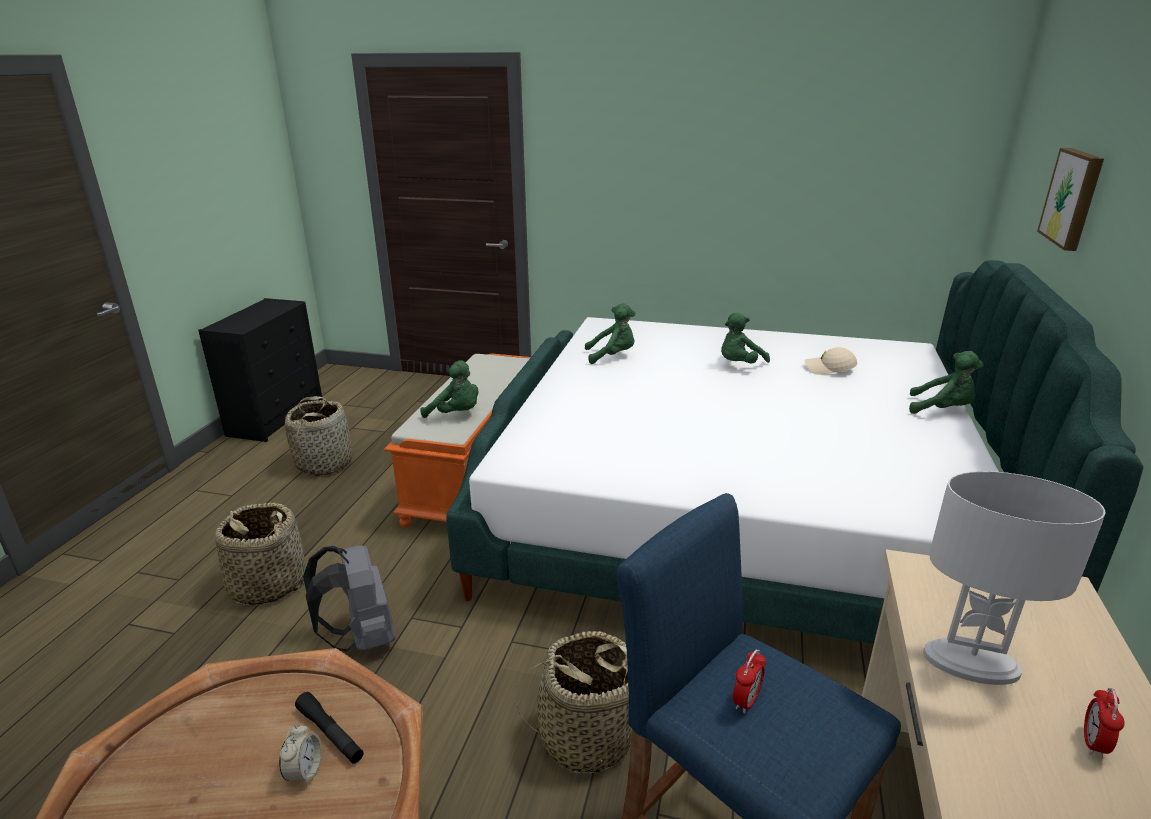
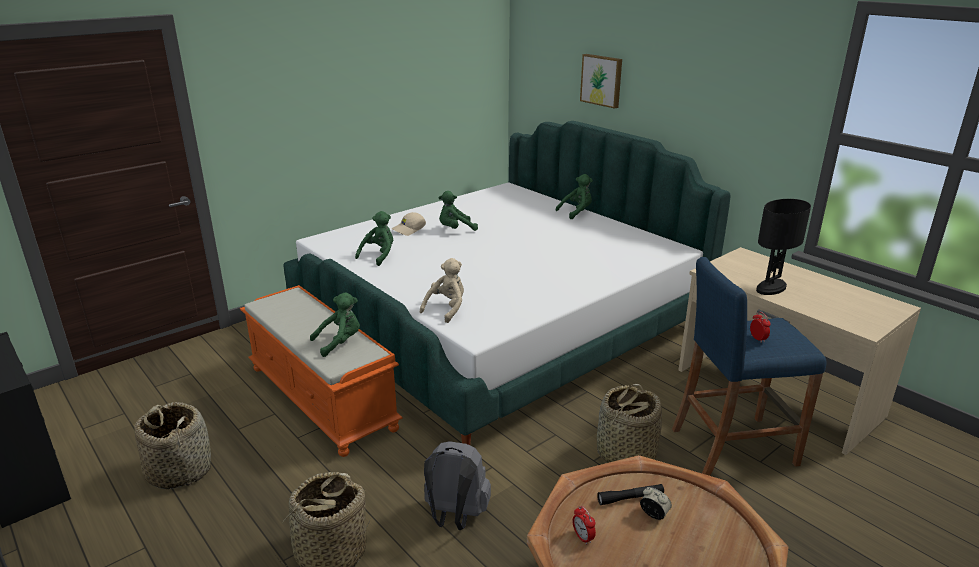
camera: 55 degrees left, 0 degrees up
(547, 427) = (446, 309): none -> beige plush toy
(739, 365) = (455, 229): green plush toy -> green plush toy turned 75 degrees clockwise
(829, 369) = (498, 213): beige cap -> beige cap (409, 230)
(971, 663) = (770, 288): white table lamp -> black table lamp
(1093, 743) = (821, 289): alarm clock -> alarm clock (583, 537)

